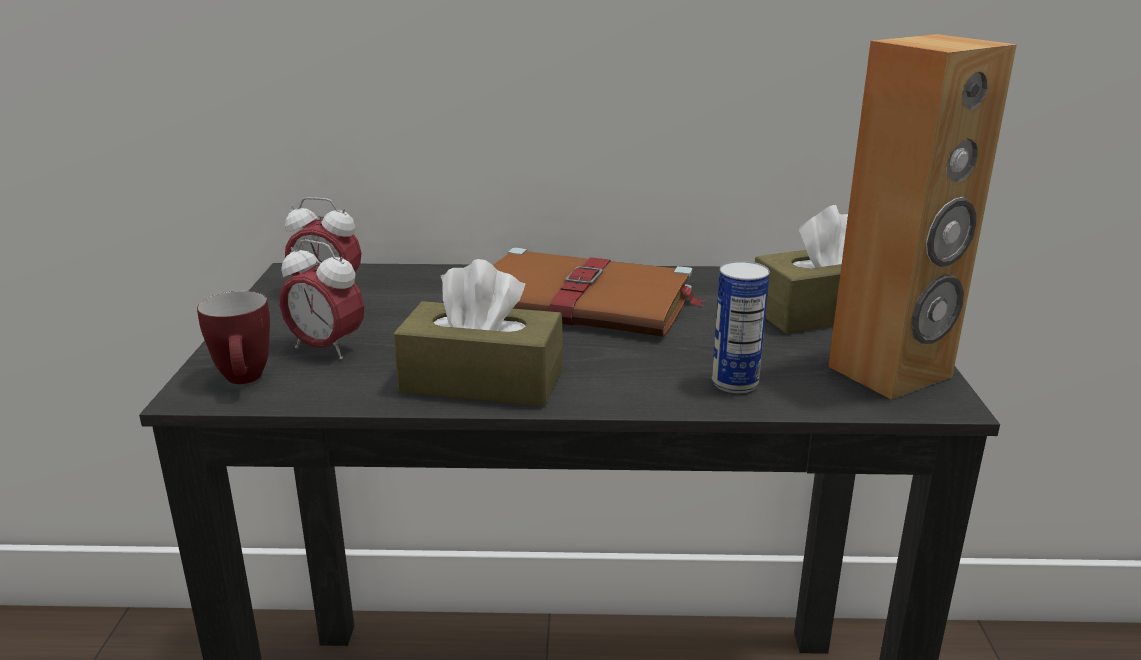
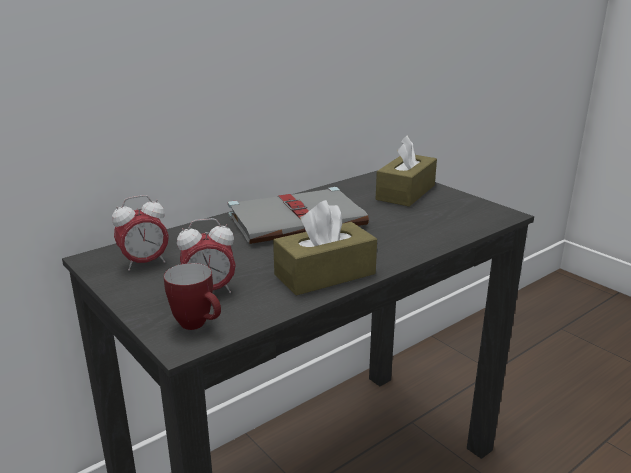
camera: 40 degrees left, 0 degrees up
(585, 302) = (299, 220): brown book -> grey book
(735, 383) = (428, 234): can -> none
(891, 372) = (472, 209): brown speaker -> none

